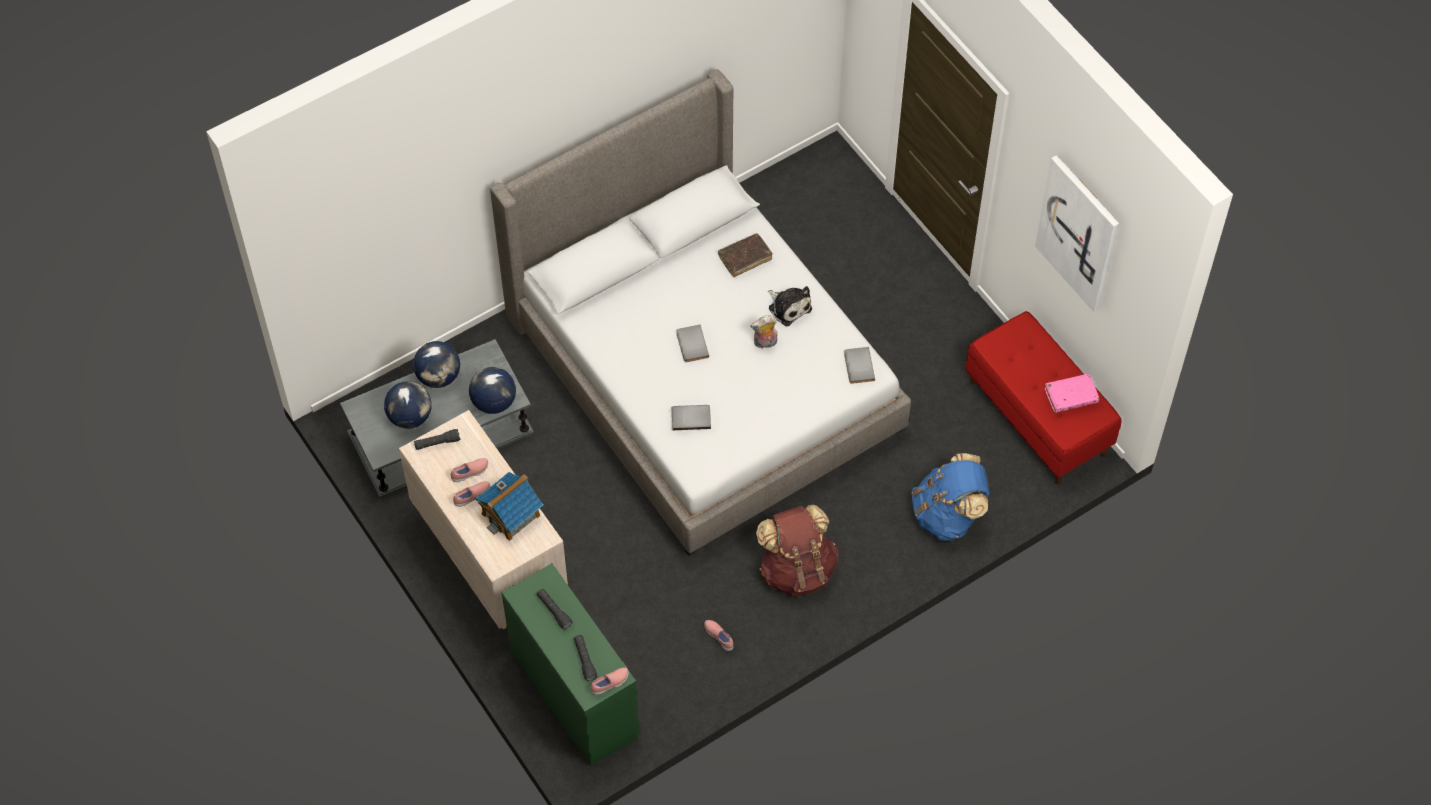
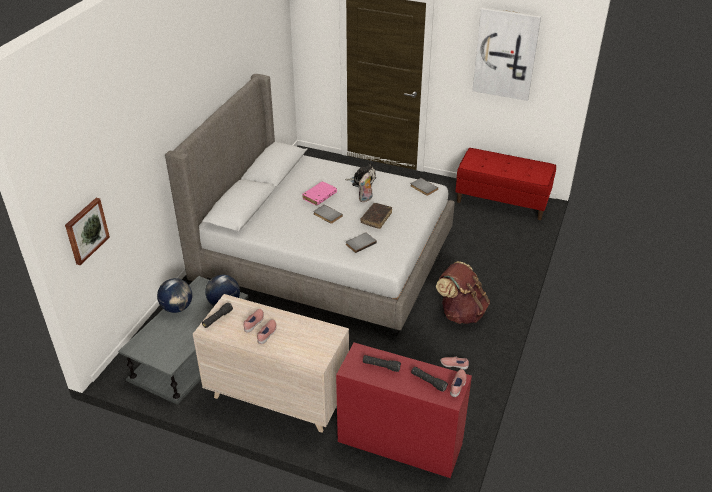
camera: 35 degrees left, 20 degrees down
(336, 268) = (86, 230): none -> picture
(410, 417) = (174, 335): globe -> none
(511, 514) = (302, 331): toy house -> none
(573, 693) = (399, 442): green desk -> red desk
(745, 258) = (319, 173): brown book -> brown book (376, 218)
(948, 515) = (507, 254): blue backpack -> none
(1071, 396) = (525, 166): pink book -> pink book (319, 196)

